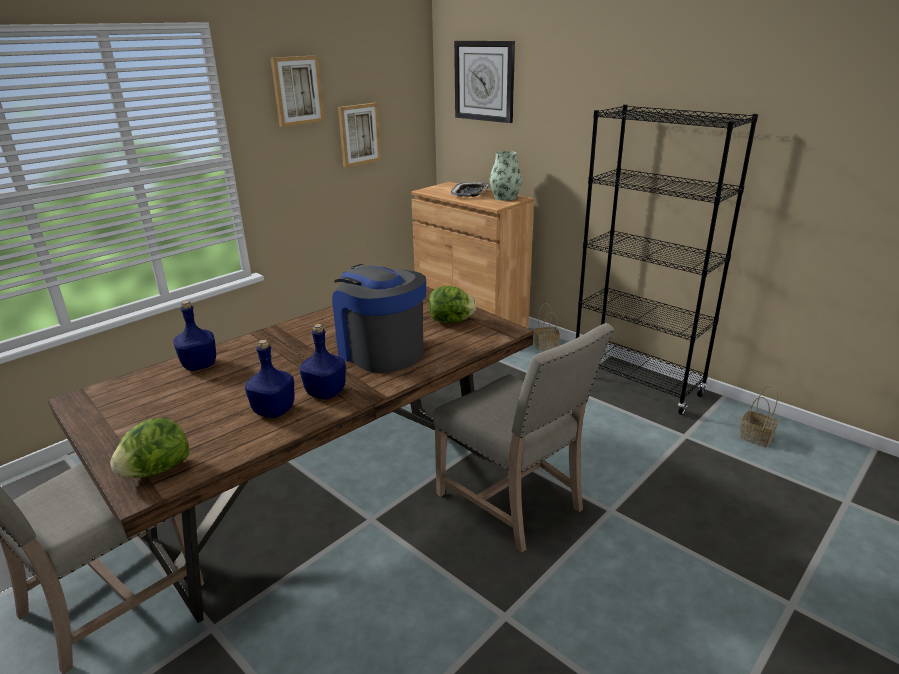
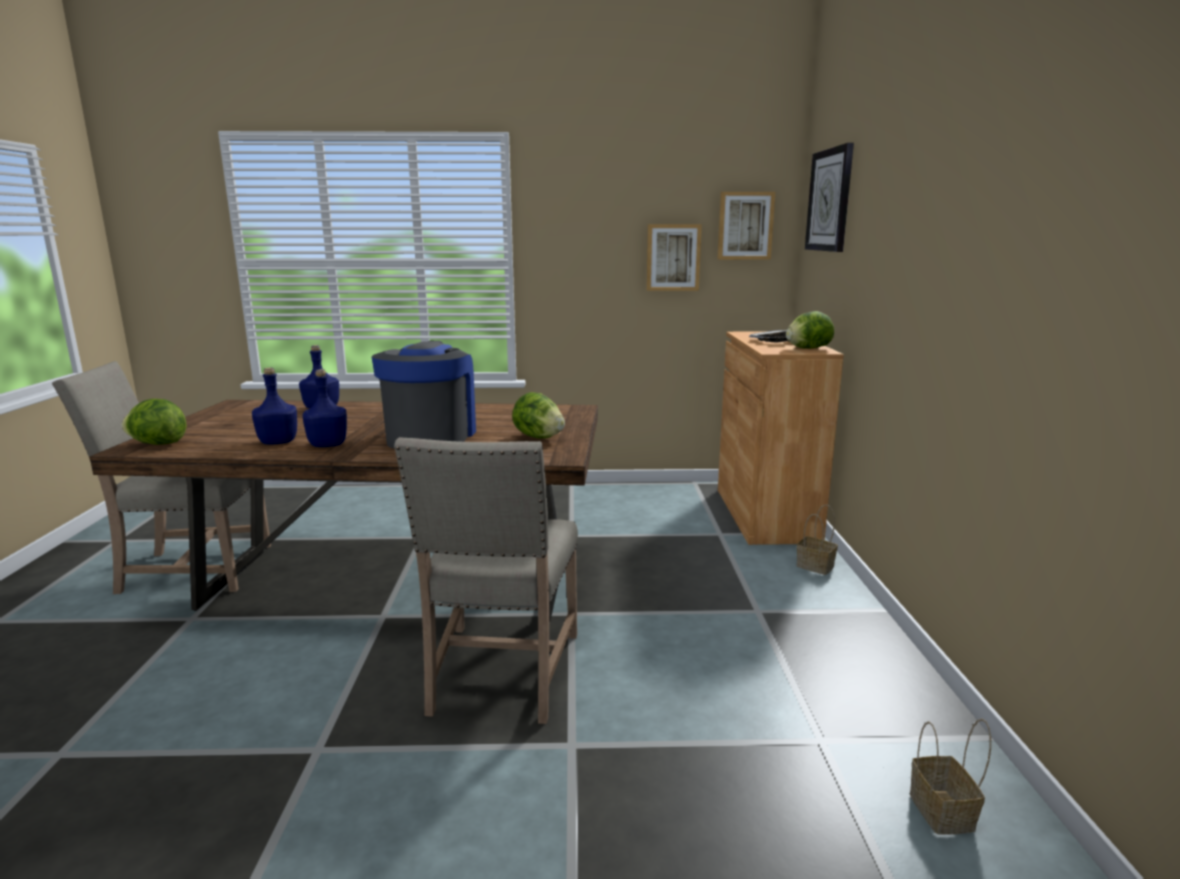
camera: 45 degrees right, 10 degrees down
(297, 90) = (597, 202): picture -> picture (745, 226)
(505, 197) = (808, 348): vase -> lettuce
(636, 384) = (863, 654): black bookcase -> none

